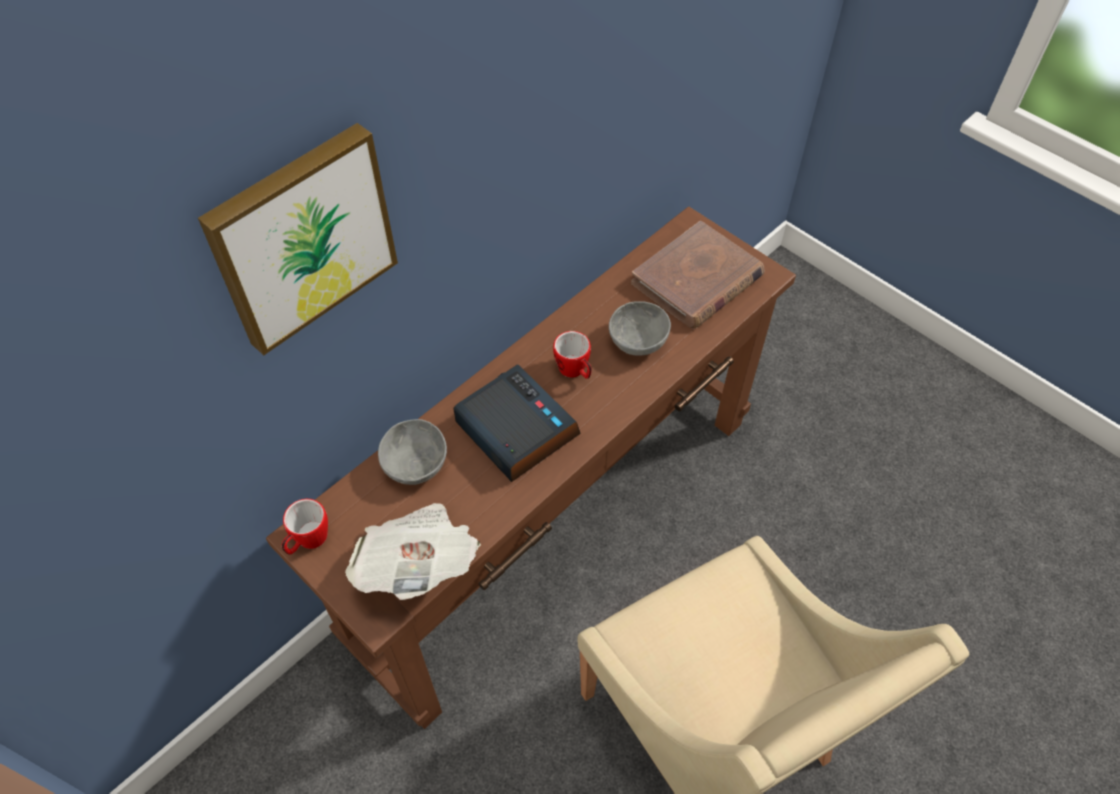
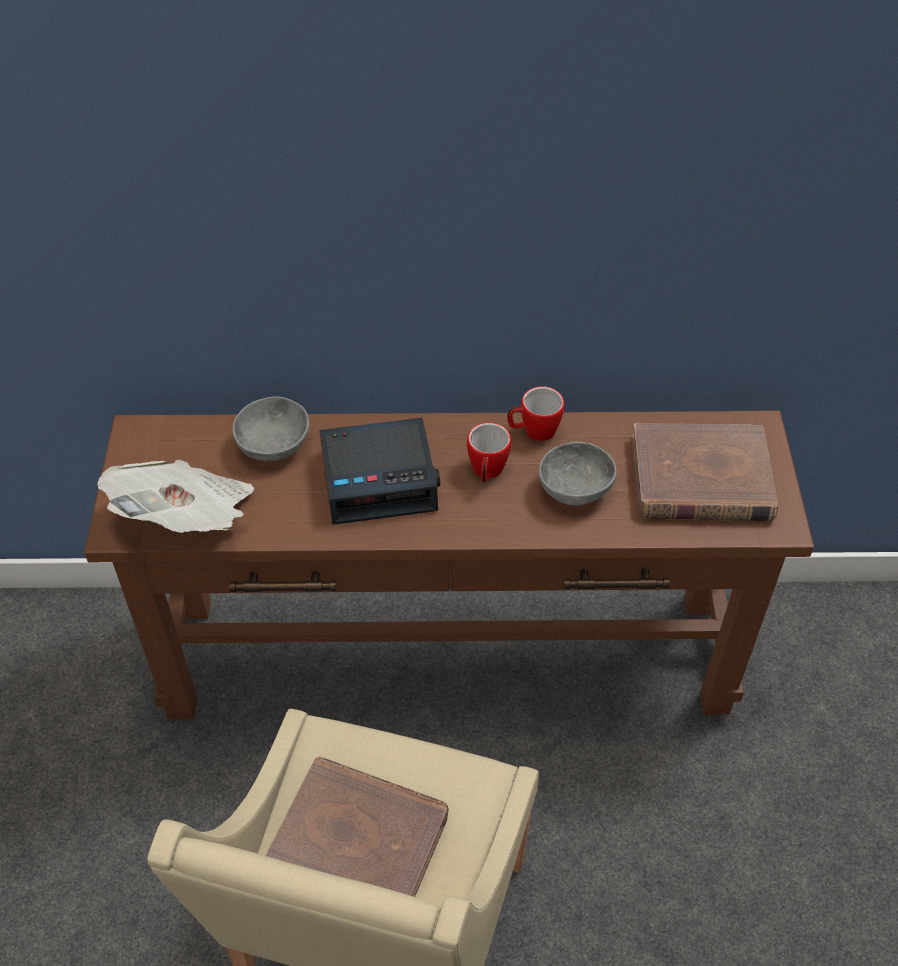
camera: 45 degrees right, 5 degrees down
(302, 237) = (212, 135): picture -> none
(308, 541) = (136, 439): mug -> mug (533, 431)
(515, 429) = (380, 479): alarm clock -> alarm clock turned 75 degrees clockwise
(722, 669) = (360, 839): none -> brown book

